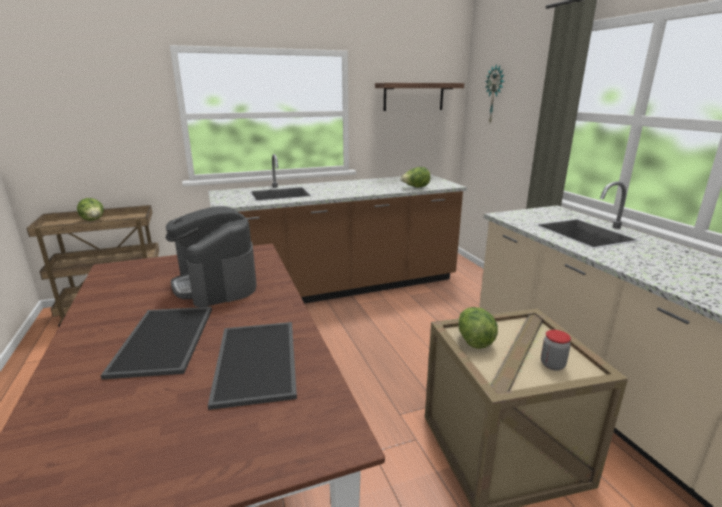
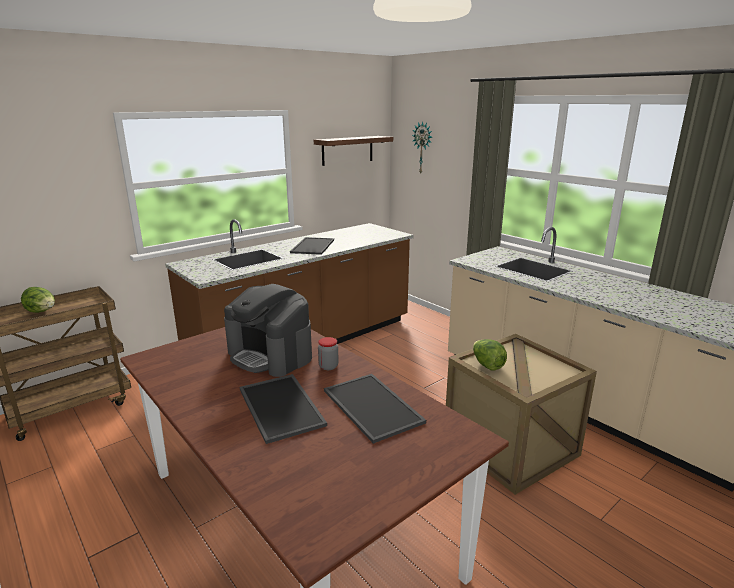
camera: 20 degrees left, 0 degrees up
(351, 188) = (312, 246): none -> tray
(415, 187) = (370, 239): lettuce -> none
(552, 365) = (547, 372): jar -> jar (328, 366)

